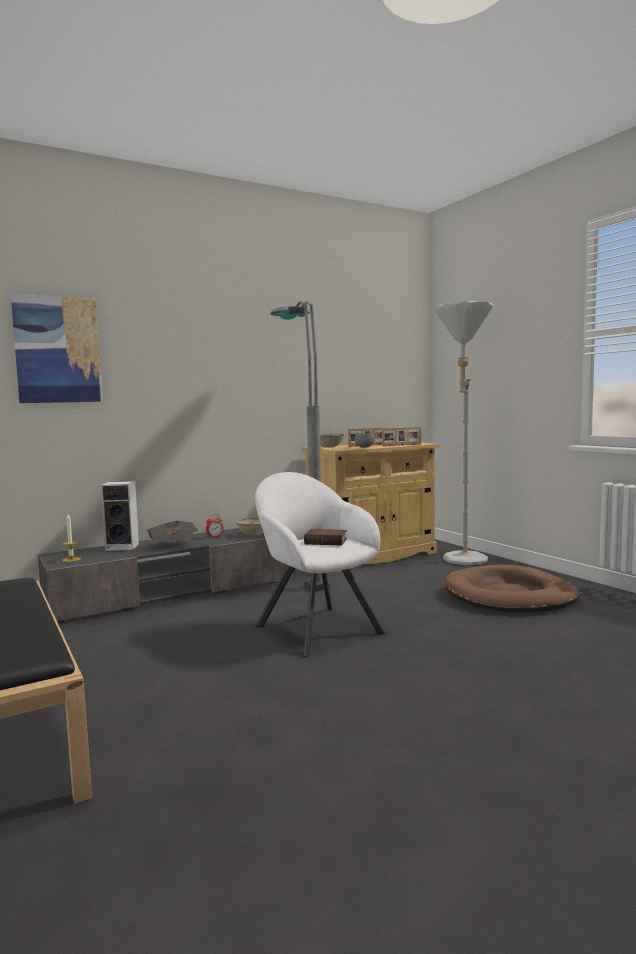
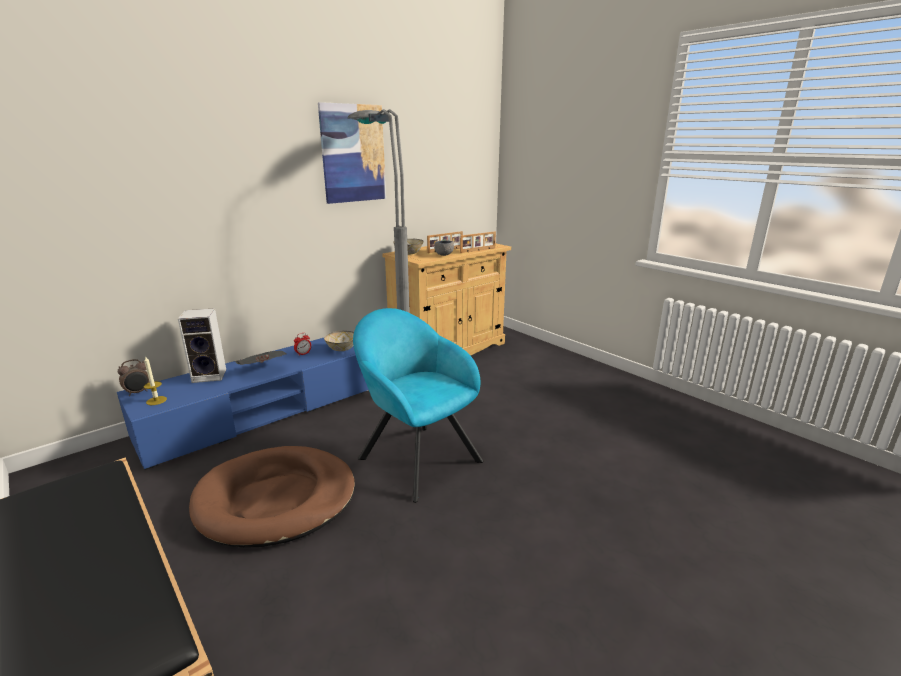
camera: 10 degrees left, 15 degrees up
(56, 555) = (138, 392): none -> alarm clock
(58, 350) = (102, 166): picture -> picture (353, 154)
(167, 593) = (260, 413): grey tv stand -> blue tv stand
(315, 627) = (416, 456): white armchair -> turquoise armchair
(326, 541) = (428, 384): book -> none
(462, 562) = (530, 355): grey floor lamp -> none
(510, 596) = (580, 401): brown dog bed -> brown dog bed (276, 499)

